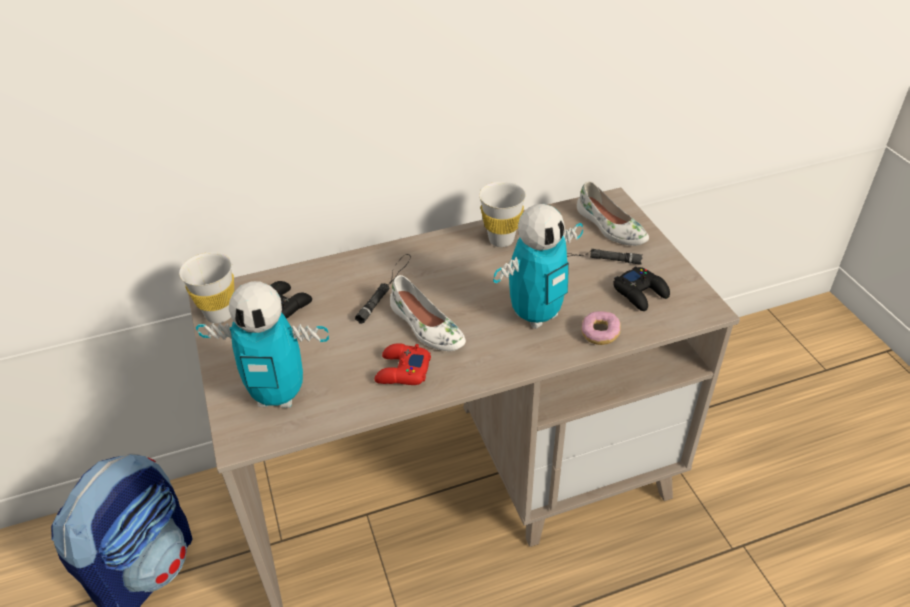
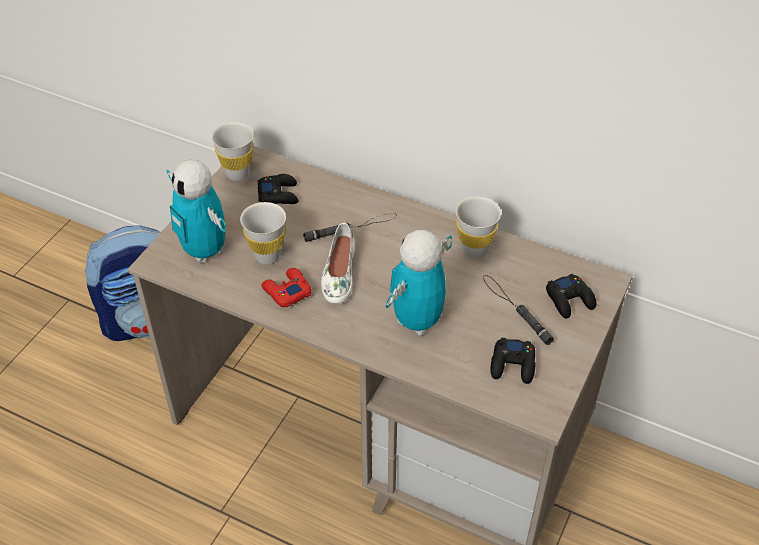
camera: 45 degrees right, 5 degrees up
(344, 357) = (267, 256): none -> white cup
(536, 315) = (417, 321): toy robot -> toy robot turned 120 degrees clockwise
(600, 334) = (439, 368): donut -> none
(610, 227) = (570, 300): white shoe -> black game controller

